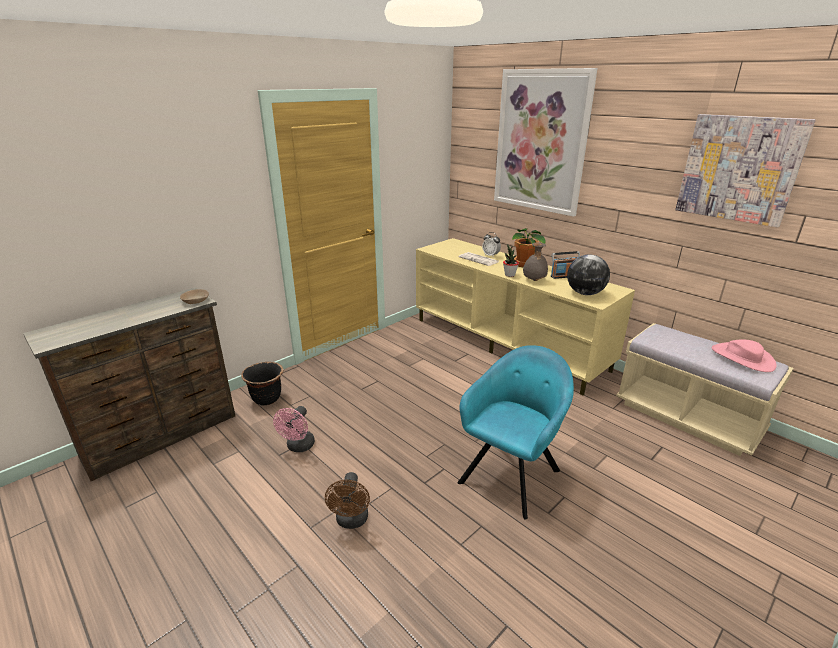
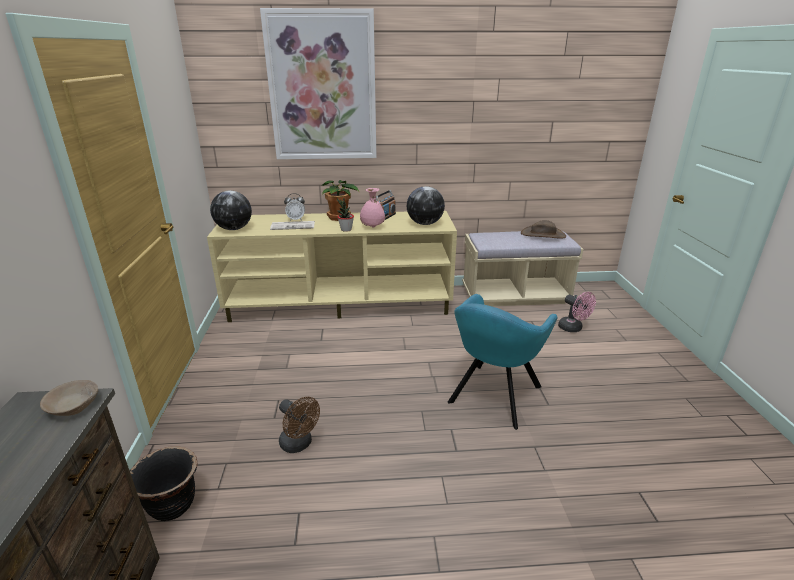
camera: 50 degrees left, 0 degrees up
(298, 447) = (303, 518): pink fan -> pink fan (573, 328)
(351, 521) = (459, 530): brown fan -> brown fan (299, 444)
(440, 249) = (234, 229): none -> globe
(511, 473) = (493, 396): turquoise armchair -> turquoise armchair turned 135 degrees counterclockwise
(533, 280) = (372, 227): grey vase -> pink vase
(739, 169) = (507, 93): picture -> none
(742, 358) = (543, 234): pink hat -> brown hat

